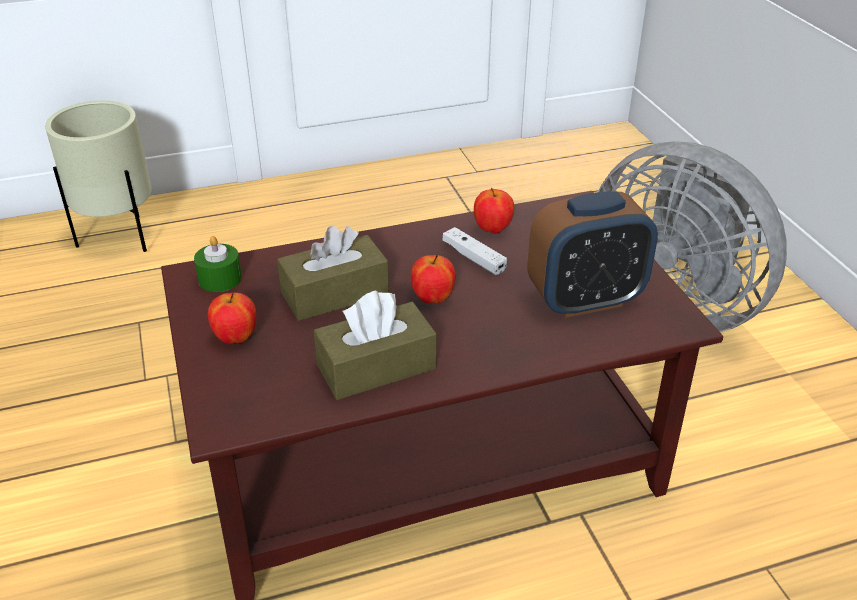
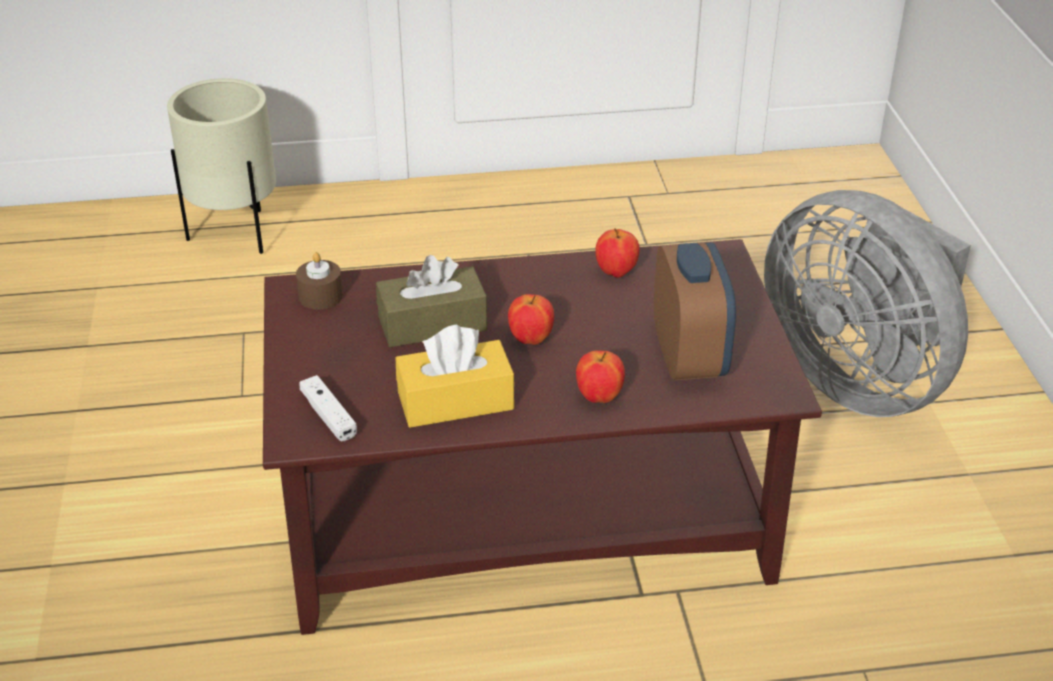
camera: 10 degrees right, 0 degrees up
(220, 279) = (320, 296): green candle -> brown candle
(236, 338) = (325, 357): apple -> apple (599, 397)
(376, 367) = (455, 401): brown tissue box -> yellow tissue box
(474, 258) = (586, 301): white game controller -> white game controller (328, 416)
(585, 300) = (689, 358): alarm clock -> alarm clock turned 90 degrees counterclockwise

